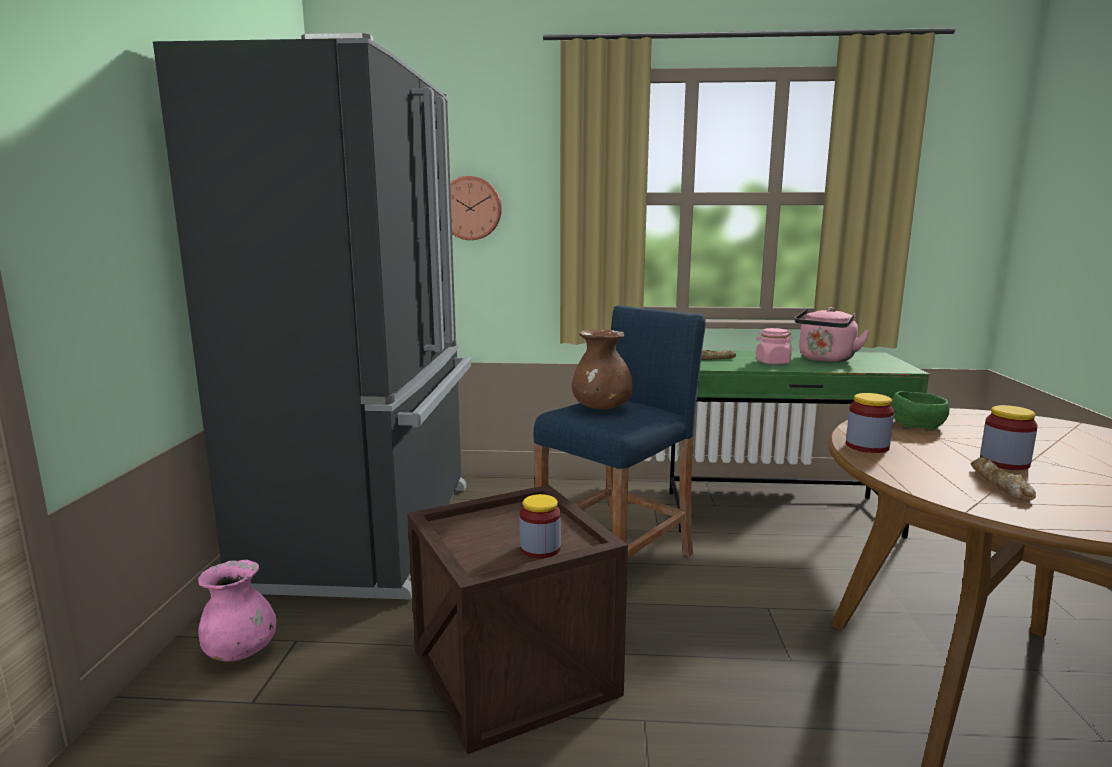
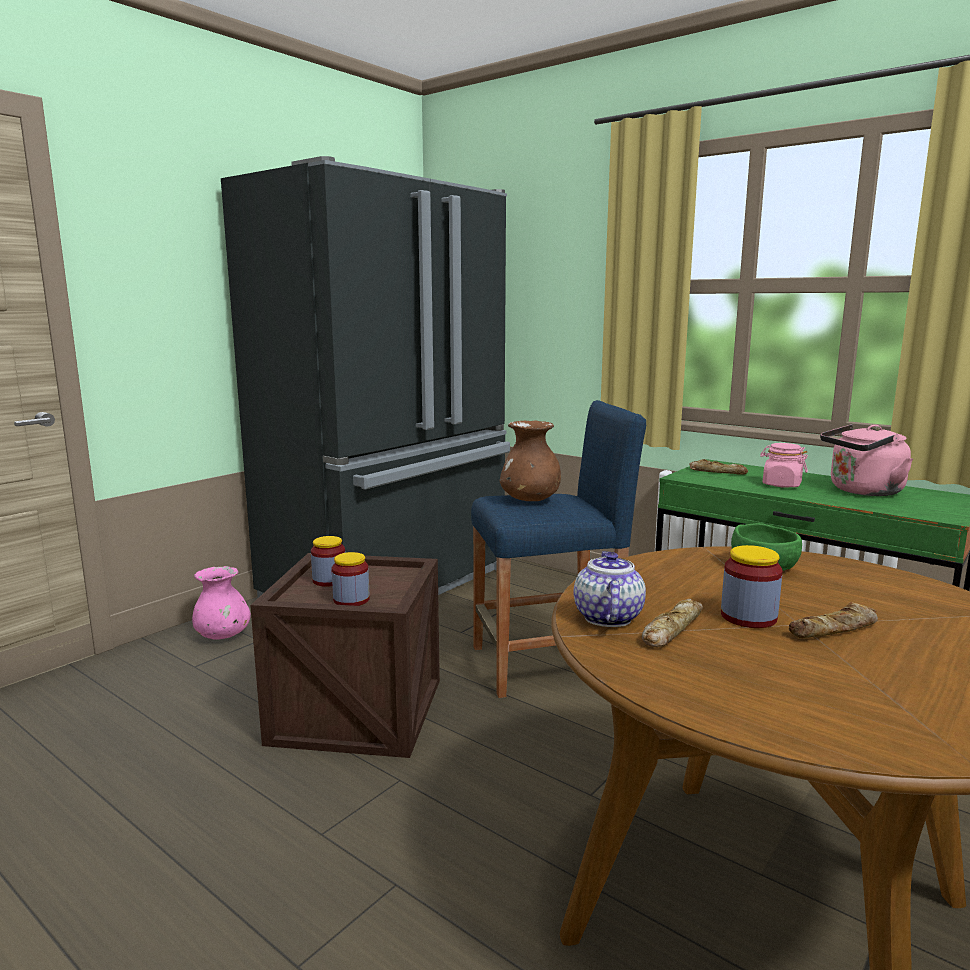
camera: 35 degrees right, 0 degrees up
(471, 208) = (536, 297): wall clock -> none
(867, 446) = (638, 570): jar -> jar (329, 580)
(947, 488) = (607, 617): none -> teapot
(1056, 458) = (835, 630): none -> bread

